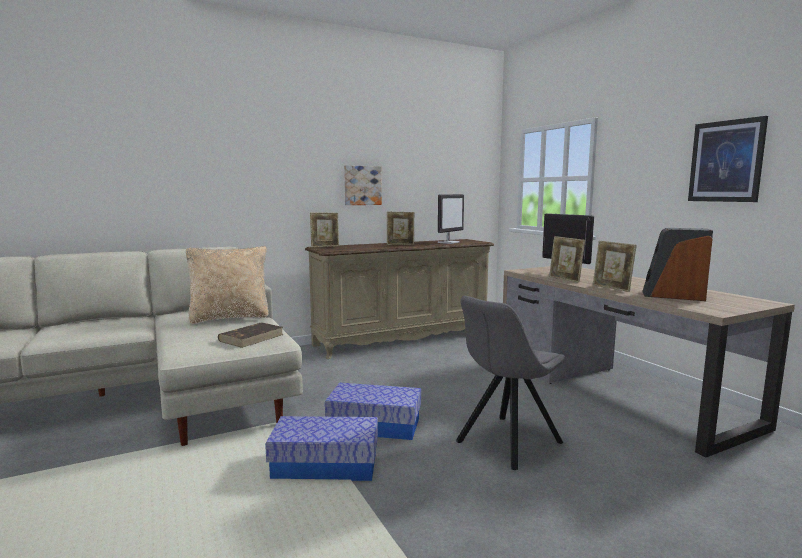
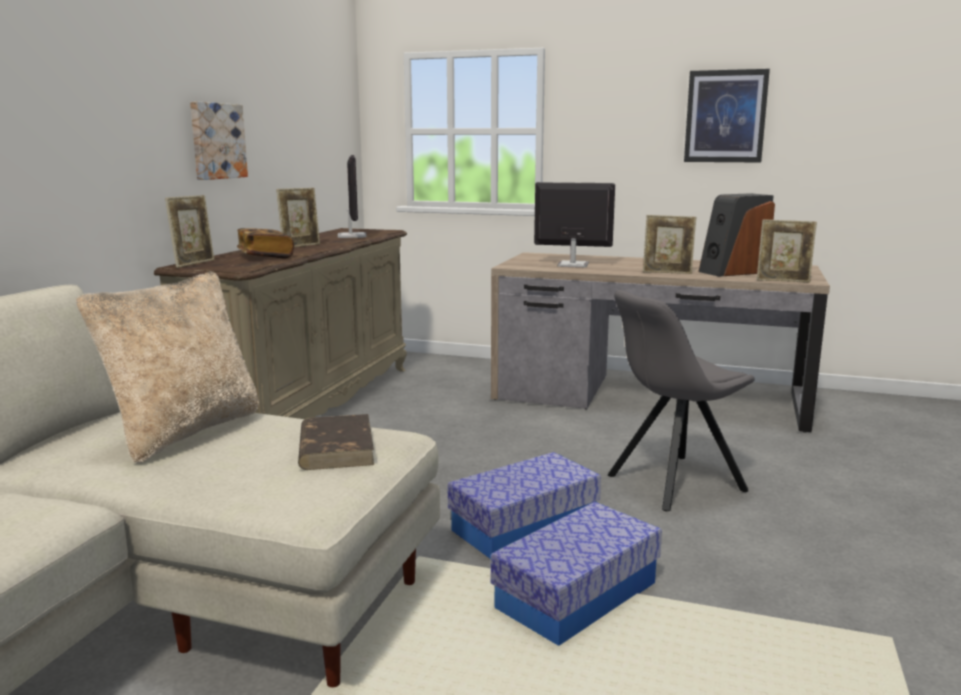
camera: 45 degrees left, 5 degrees up
(363, 247) = (265, 256): none -> book
(507, 442) = (674, 482): grey chair -> grey chair turned 60 degrees clockwise
(565, 279) = (595, 270): picture frame -> picture frame (783, 281)

